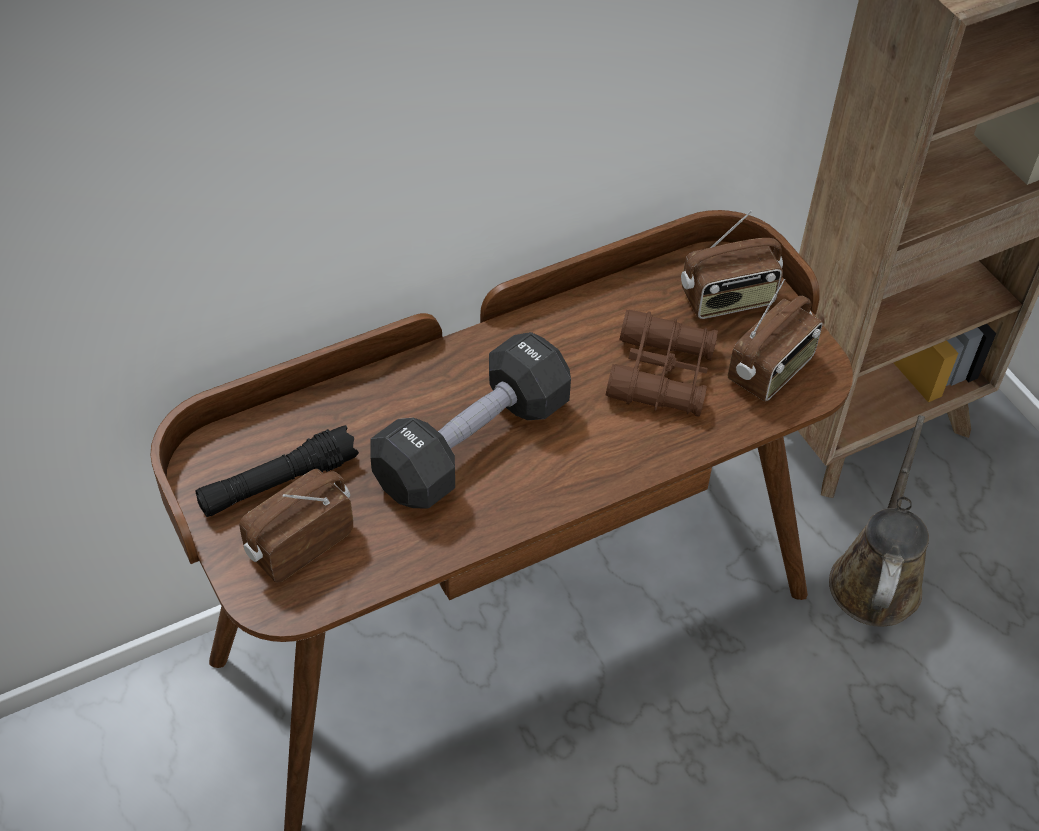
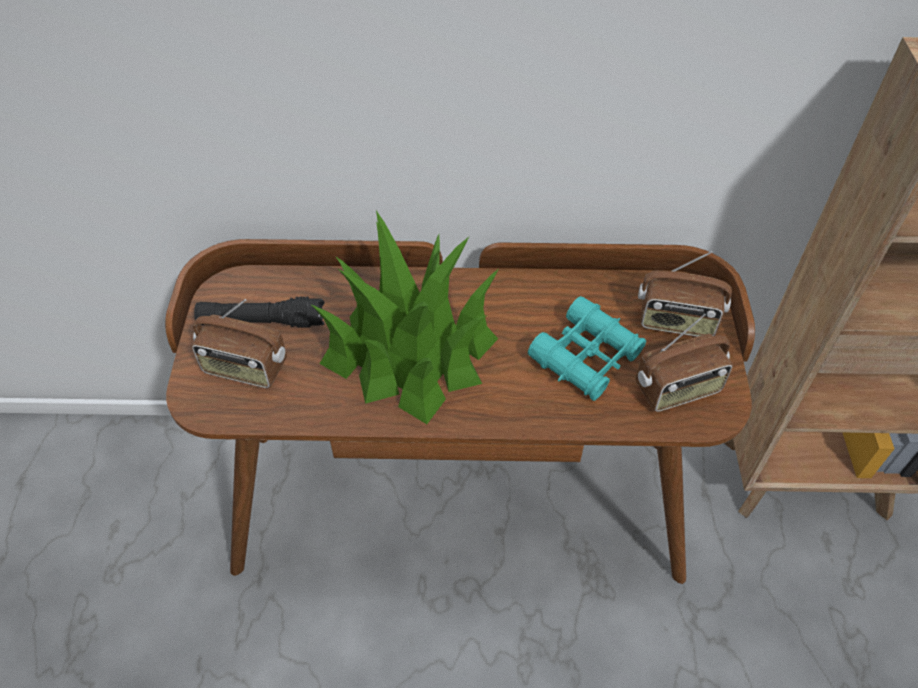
camera: 30 degrees right, 0 degrees up
(299, 543) = (245, 369): radio -> radio turned 150 degrees counterclockwise
(472, 444) = (410, 350): black dumbbell -> potted plant
(661, 374) = (586, 357): brown binoculars -> turquoise binoculars
(876, 577) = (749, 594): brown watering can -> none

